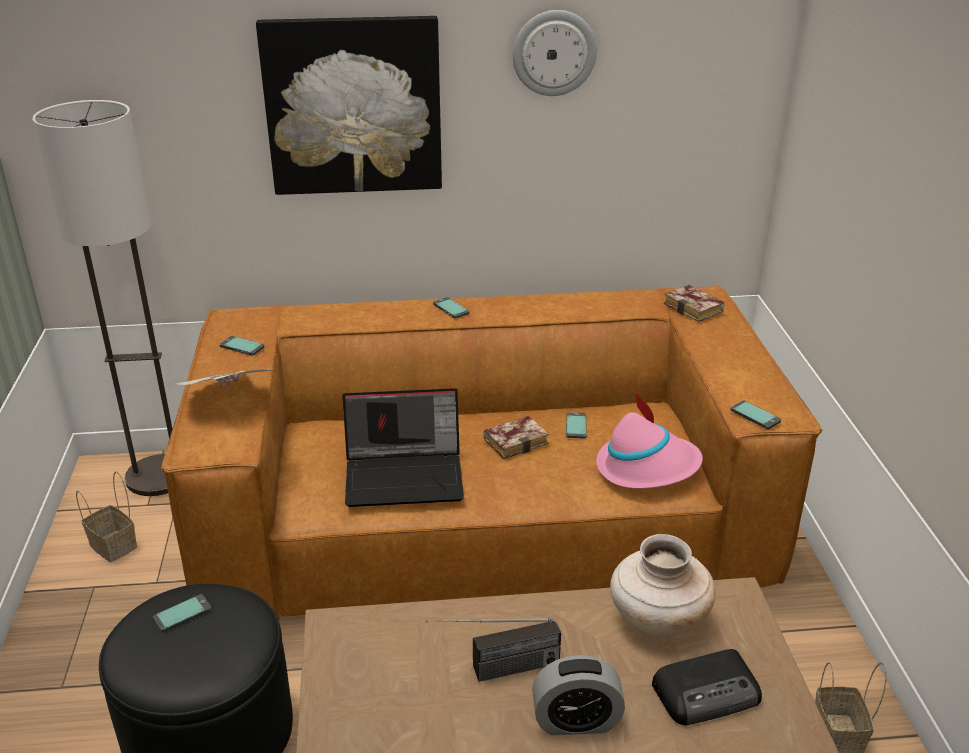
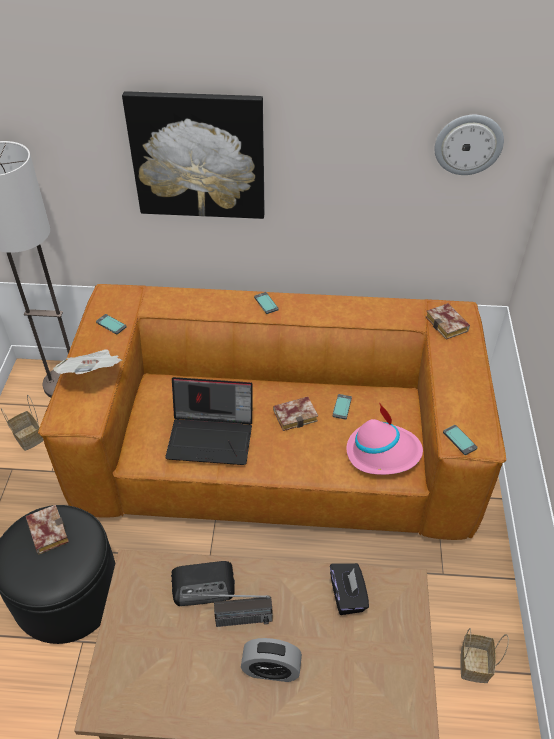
camera: 10 degrees right, 15 degrees up
(182, 614) = (46, 531): phone -> book
(554, 53) = (355, 128): wall clock -> wall clock (468, 144)
(657, 620) = (347, 596): beige vase -> black tissue box
(708, 693) = (364, 662): radio -> radio (204, 585)

